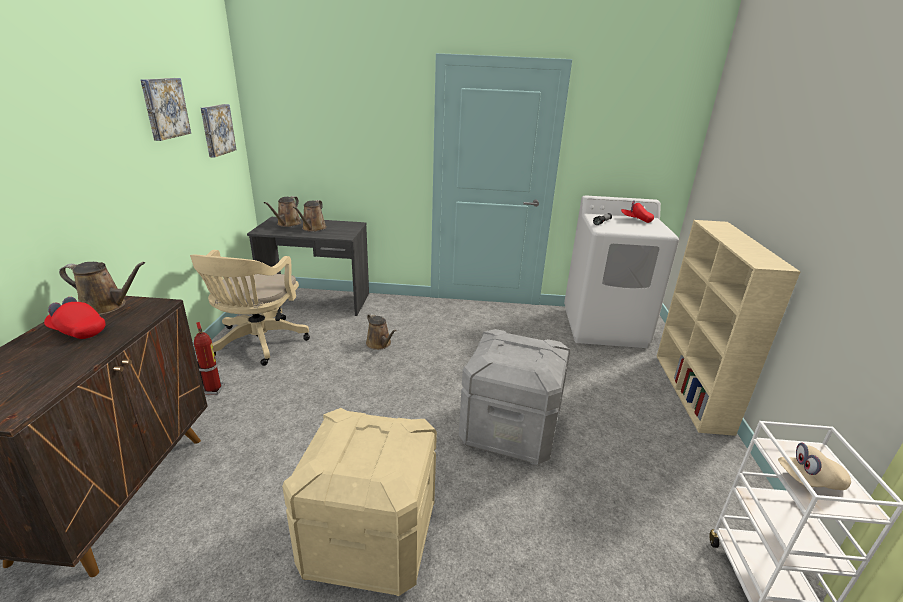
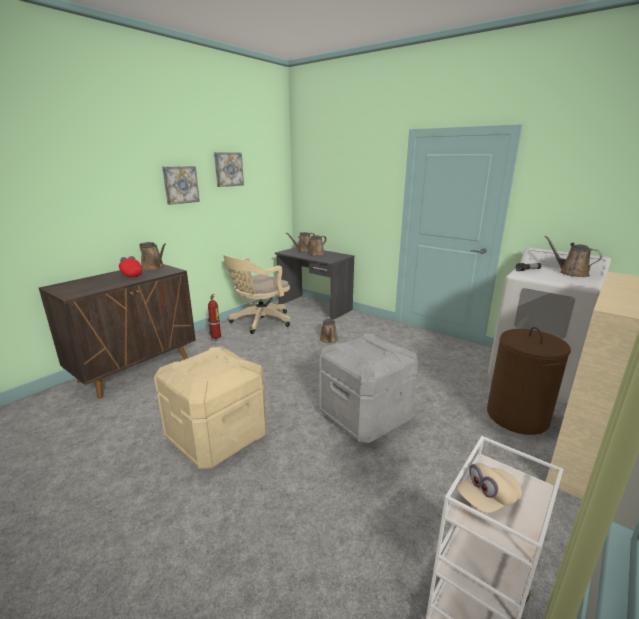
camera: 35 degrees right, 5 degrees down
(216, 130) = (267, 185): picture -> picture (180, 184)
(628, 375) = (517, 416): none -> brown laundry basket
(636, 220) = (571, 273): red cap -> brown watering can
(809, 480) = (487, 499): beige cap -> beige cap turned 60 degrees counterclockwise

